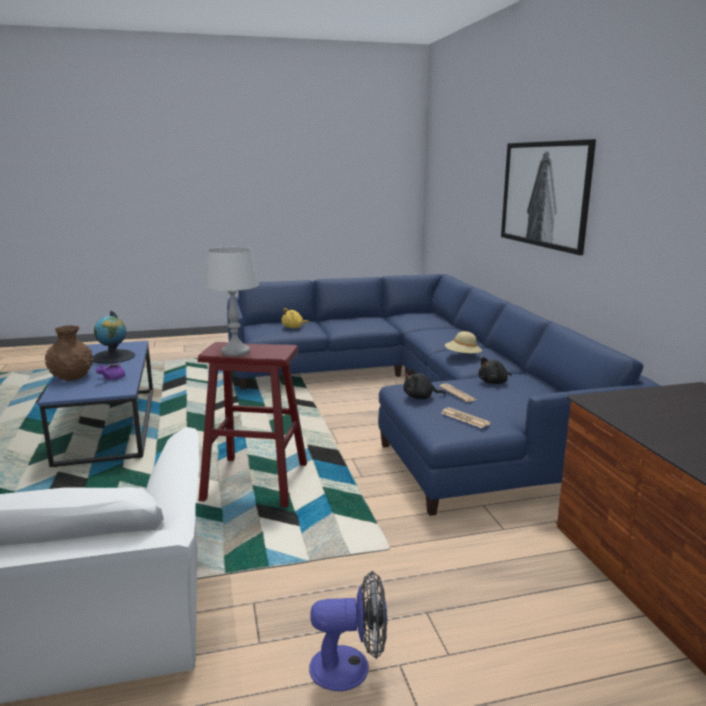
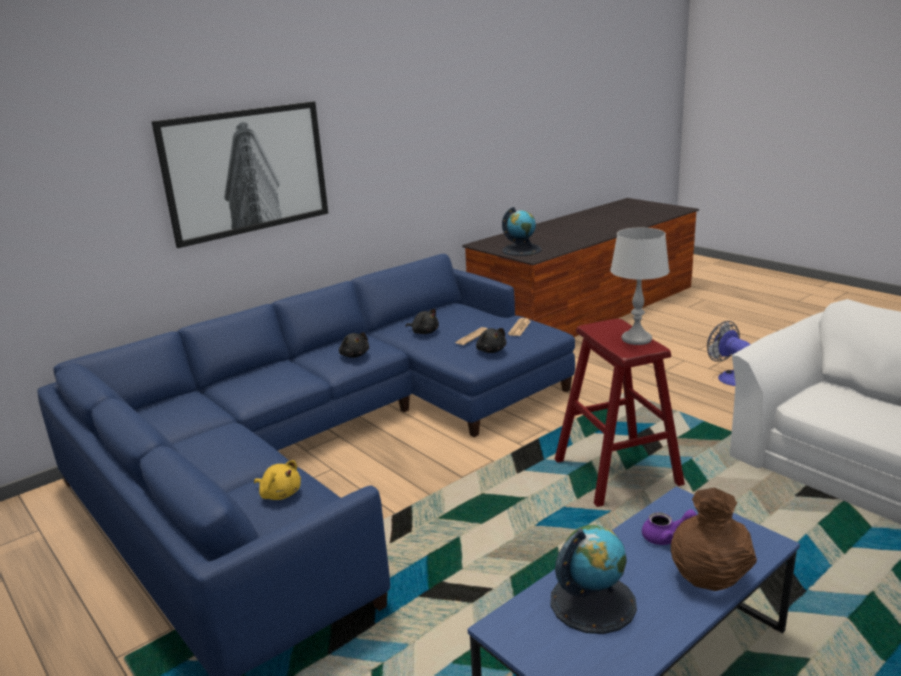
camera: 115 degrees left, 5 degrees up
(462, 356) = (354, 355): beige hat -> black plush toy
(644, 402) = (521, 250): none -> globe

